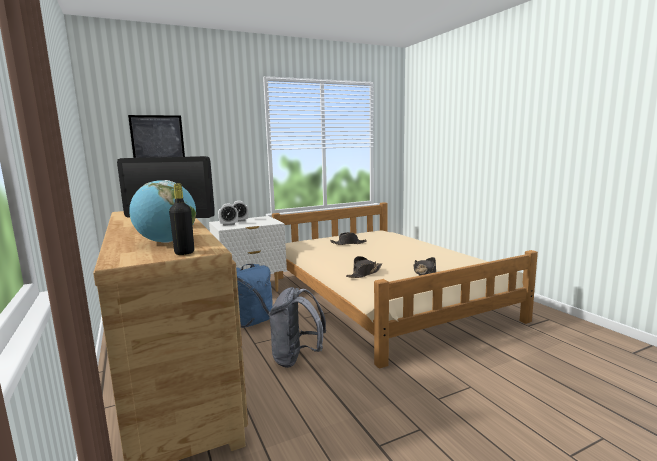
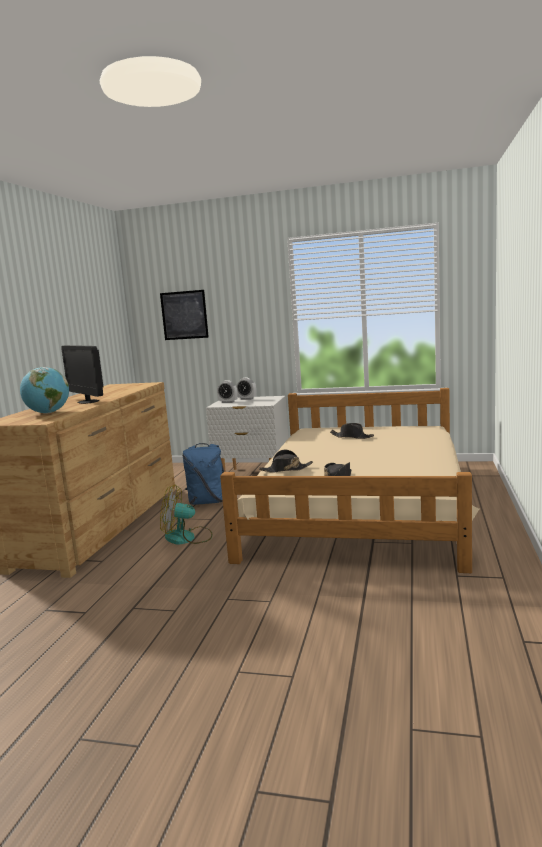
camera: 40 degrees right, 0 degrees up
(184, 252) = (29, 421): black bottle -> none
(296, 359) = (187, 538): grey backpack -> fan

